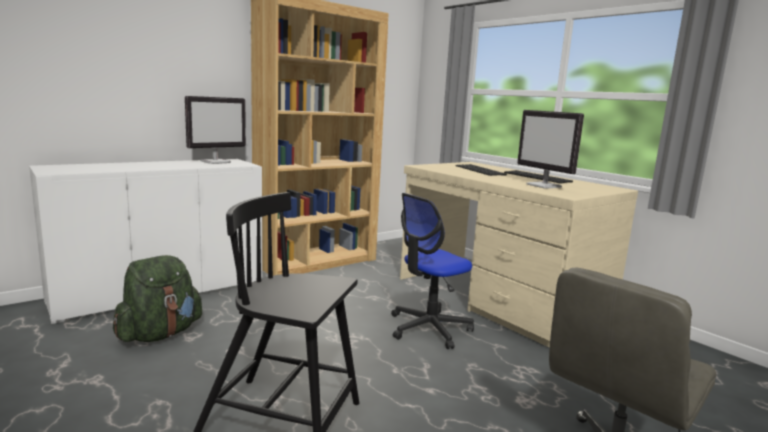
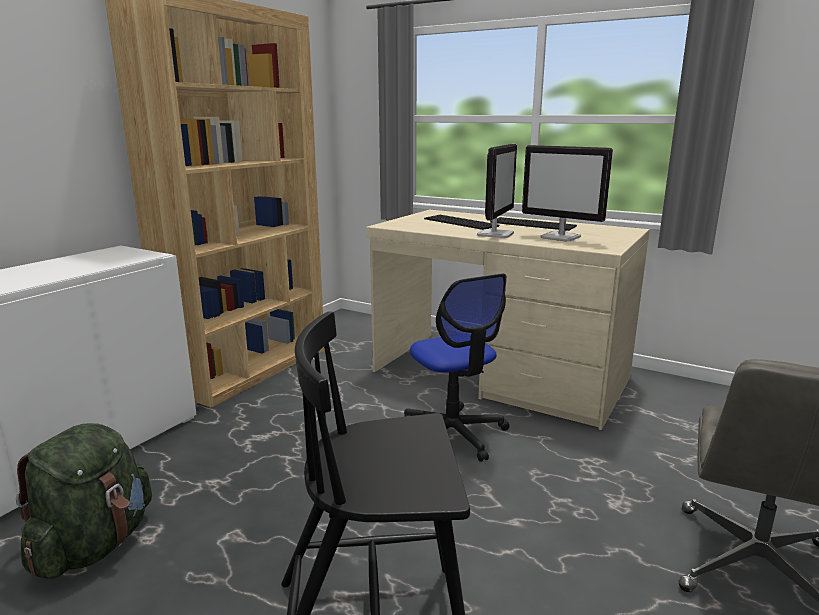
camera: 20 degrees left, 5 degrees up
(216, 162) = (97, 257): monitor -> monitor (495, 234)
(429, 328) = (453, 434): office chair -> office chair turned 60 degrees counterclockwise

